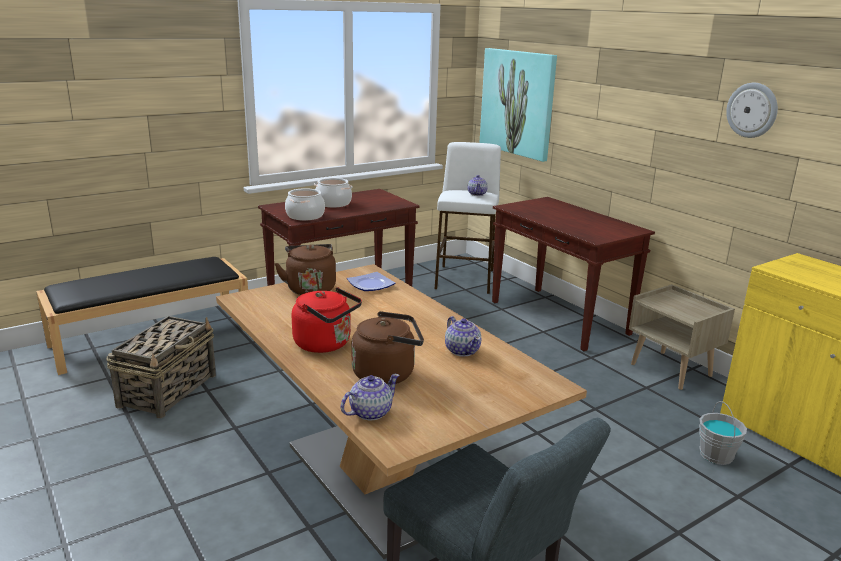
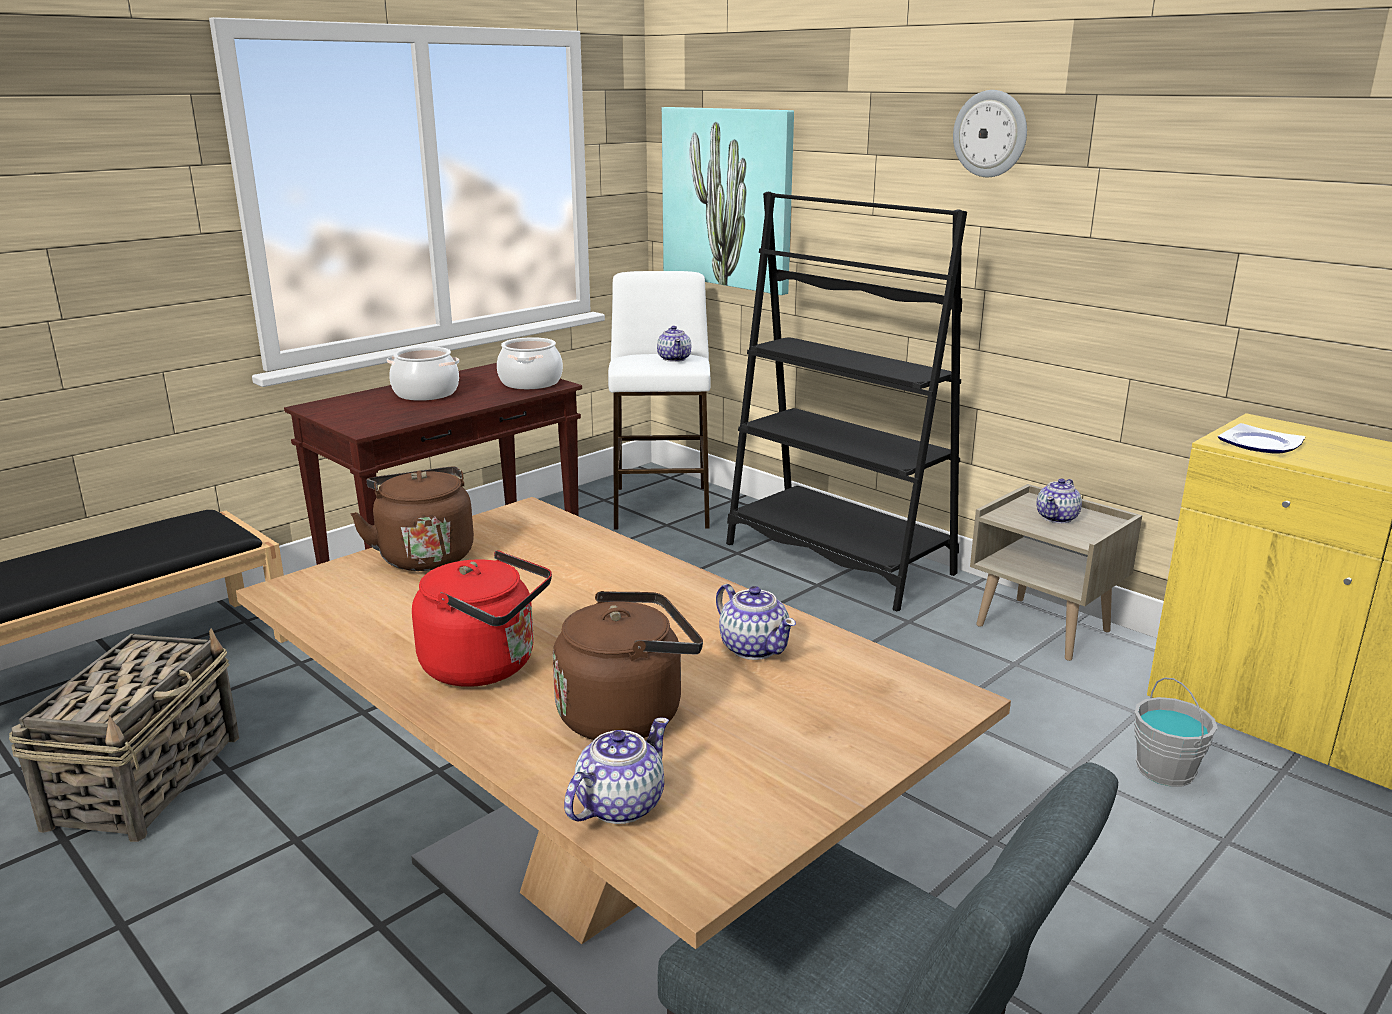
camera: 10 degrees left, 0 degrees up
(305, 216) = (379, 419): cooking pot -> cooking pot (530, 382)
(372, 285) = (541, 537): plate -> plate (1261, 444)
(560, 318) = (838, 559): brown console table -> black bookcase
(682, 305) = (1057, 518): none -> teapot
(752, 110) = (1152, 179): wall clock -> wall clock (990, 134)

